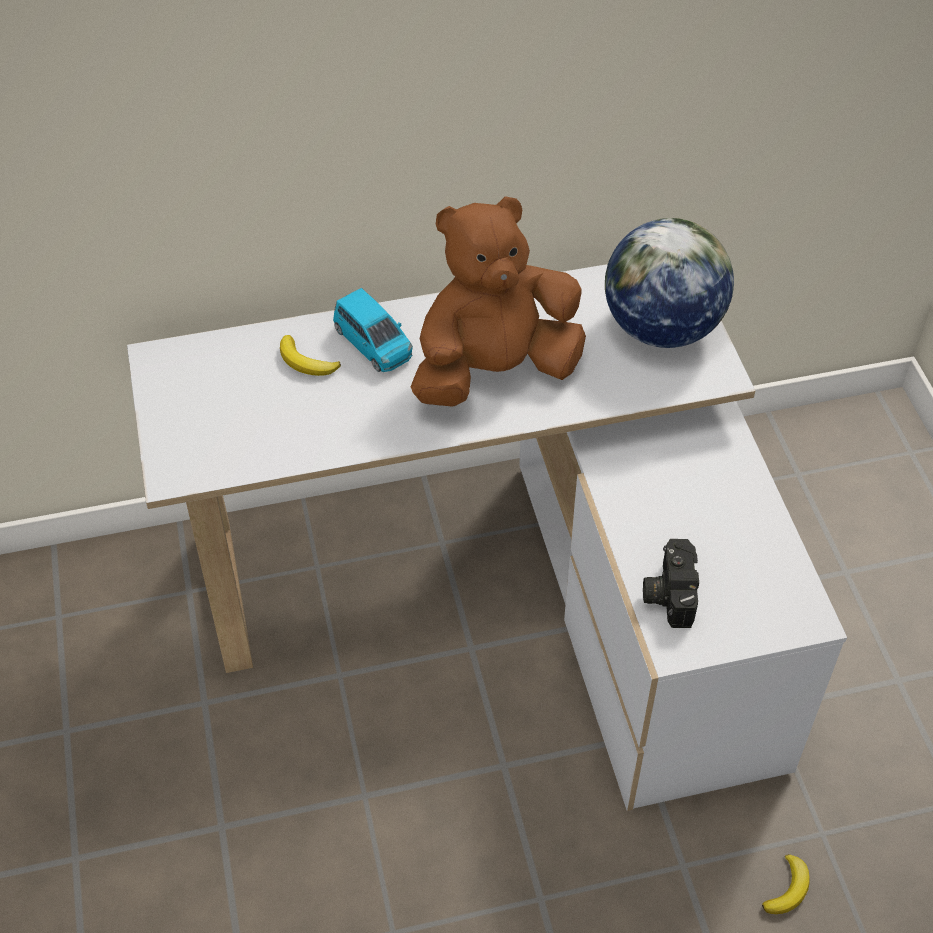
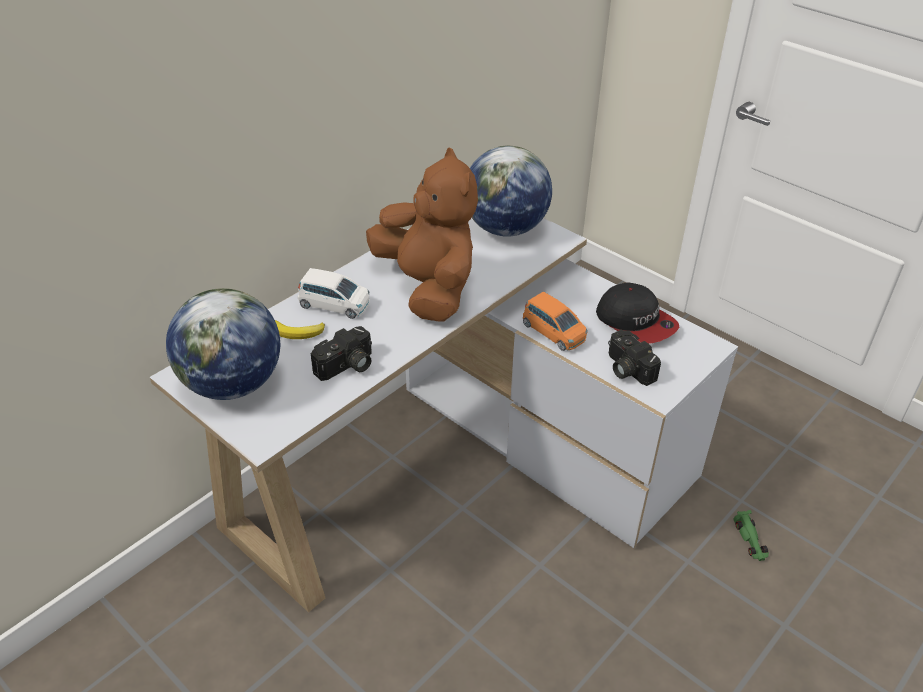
camera: 35 degrees left, 10 degrees down
(194, 394) = (232, 384): none -> globe
(321, 431) = (347, 367): none -> camera
(373, 344) = (335, 305): blue toy car -> white toy car
(494, 371) = (428, 288): brown plush toy -> brown plush toy turned 120 degrees clockwise
(623, 498) = (553, 332): none -> orange toy car
(742, 535) = (636, 321): none -> cap
(787, 888) = (750, 540): banana -> green toy car

